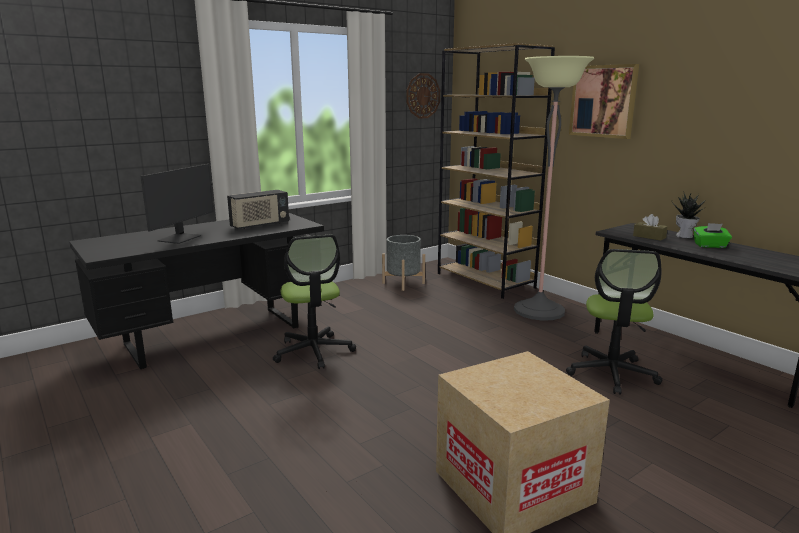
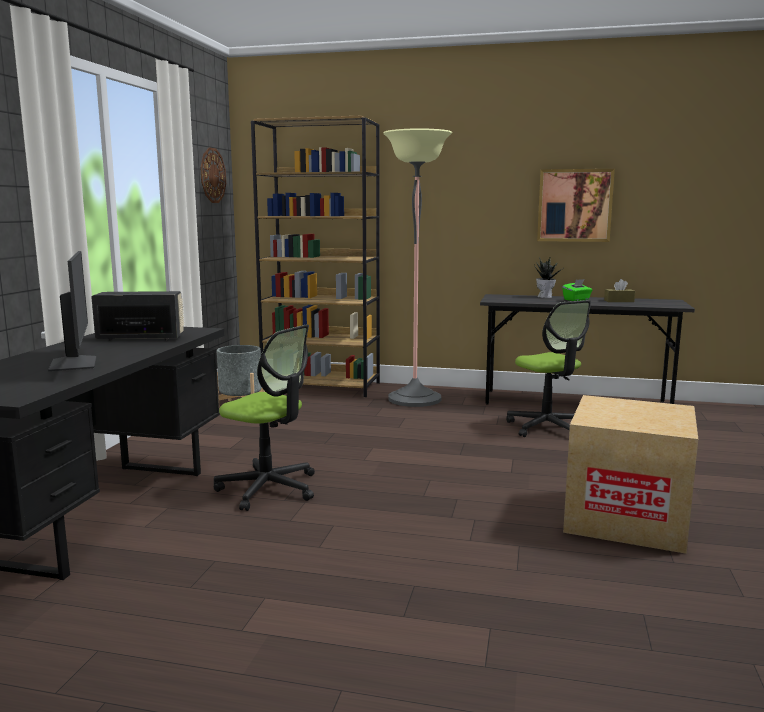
camera: 40 degrees left, 5 degrees down
(260, 225) = (141, 338): radio -> radio turned 105 degrees counterclockwise
(603, 101) = (441, 179): picture -> picture (574, 205)
(649, 237) = (525, 300): brown tissue box -> brown tissue box (619, 301)

